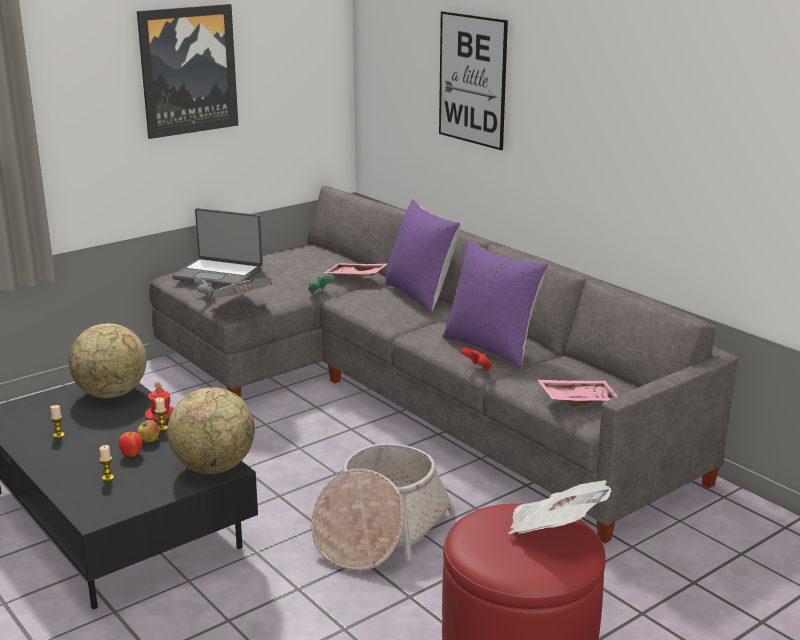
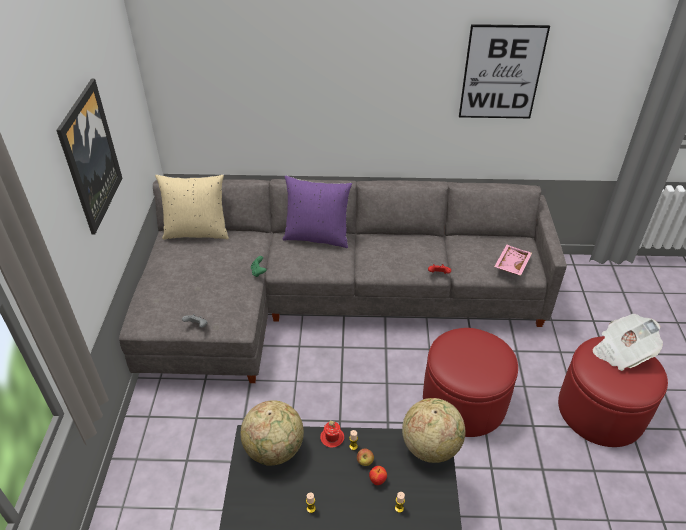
camera: 50 degrees left, 20 degrees up
(219, 274) = (170, 300): laptop -> none
(240, 305) = (239, 318): newspaper -> none
(329, 252) = (197, 232): none -> beige pillow
(355, 277) = (256, 245): pink tray -> none
(379, 532) = (464, 401): basket -> red ottoman
(472, 79) = (298, 72): picture -> picture (501, 73)
(491, 347) = (418, 254): purple pillow -> none

